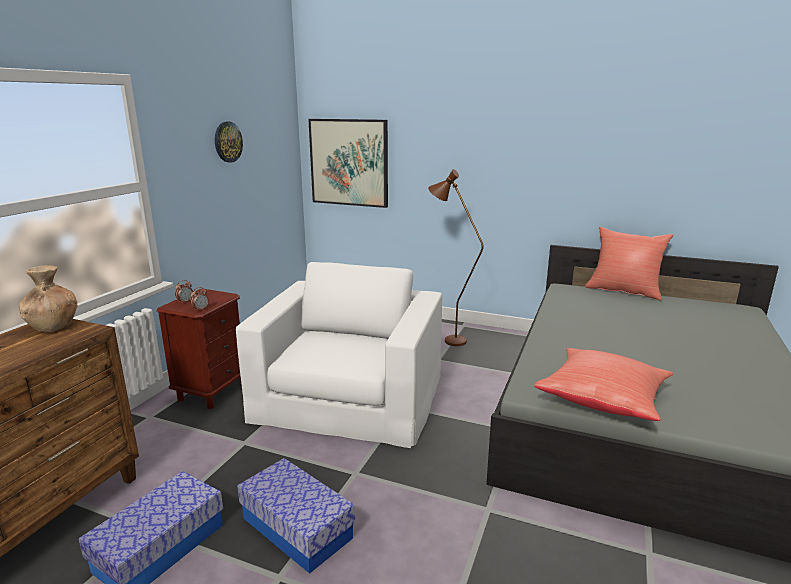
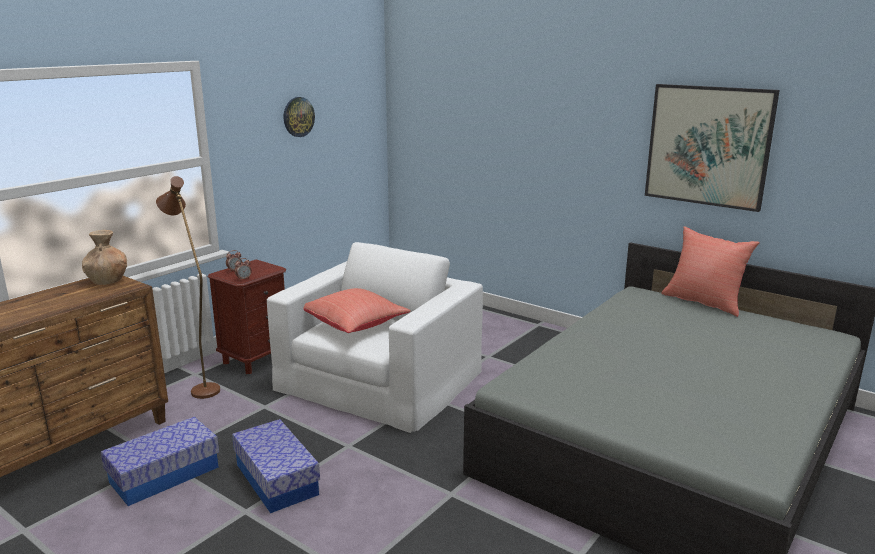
camera: 15 degrees right, 0 degrees up
(349, 162) = (432, 137): picture -> picture (708, 146)
(448, 339) = (512, 337): brown floor lamp -> brown floor lamp (201, 387)
(603, 400) = (571, 403): red pillow -> red pillow (355, 325)

